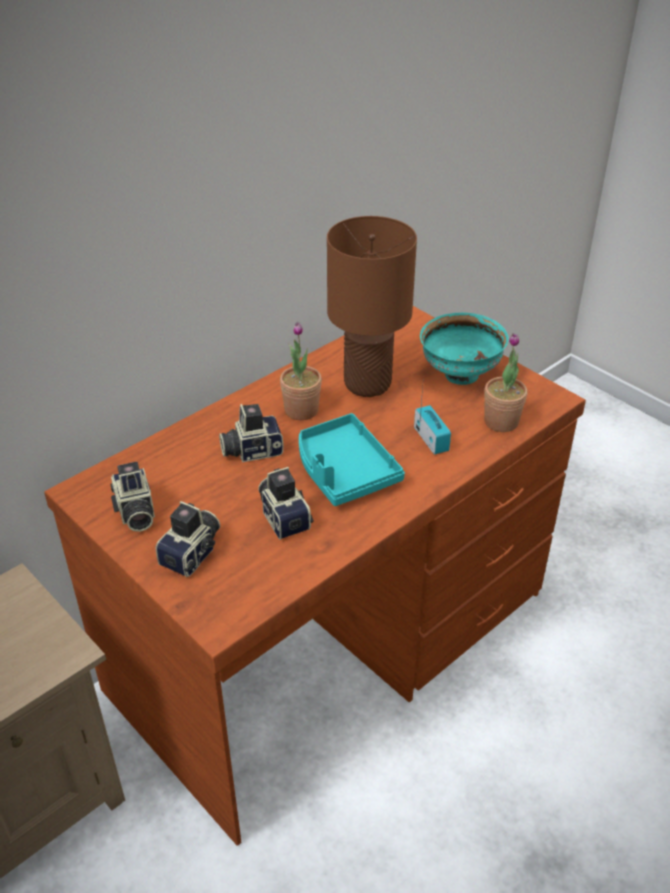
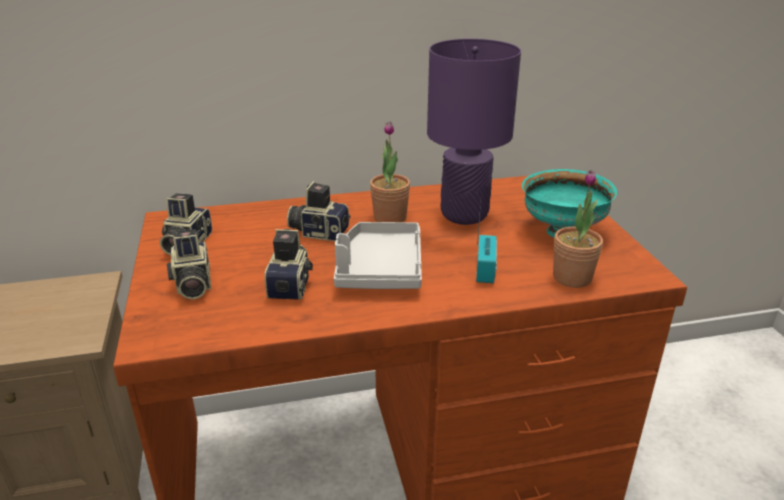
camera: 30 degrees right, 10 degrees down
(193, 553) = (192, 285): camera -> camera turned 105 degrees clockwise
(344, 471) = (379, 269): turquoise tray -> grey tray
(366, 388) = (463, 218): brown table lamp -> purple table lamp

